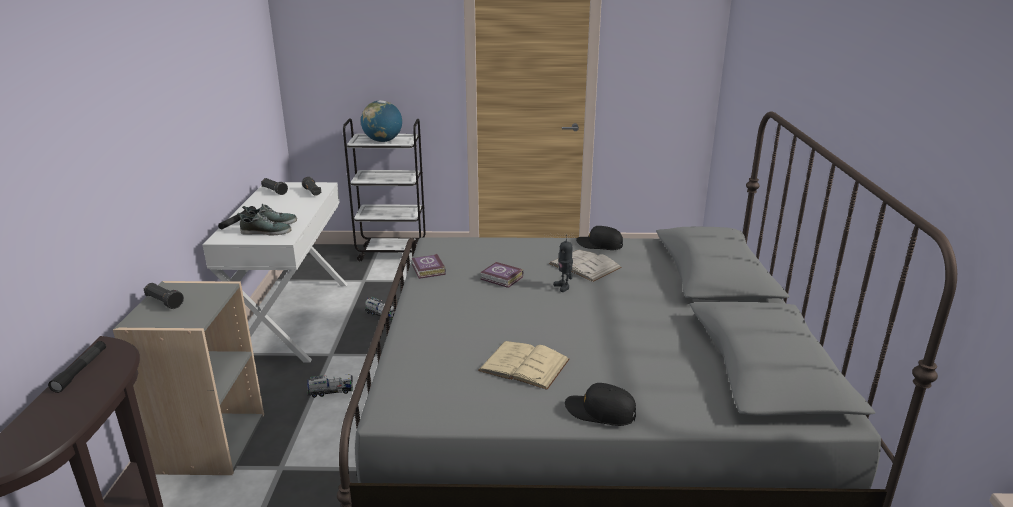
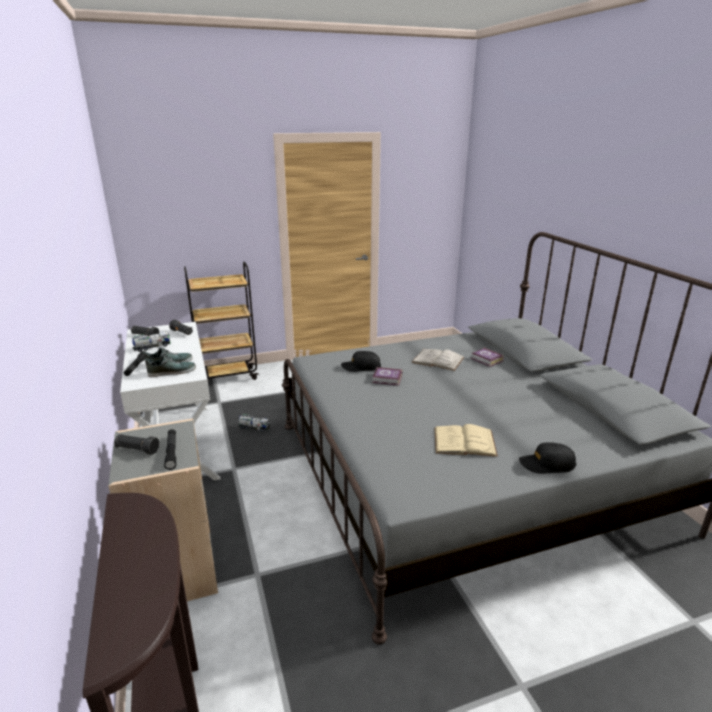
camera: 20 degrees left, 0 degrees up
(81, 370) = (121, 531): black flashlight -> black flashlight (171, 452)
(330, 392) = (256, 500): toy truck -> toy truck (152, 347)
(383, 141) = (218, 283): globe -> none
(393, 254) = (229, 376): white cart -> brown cart
(428, 270) = (325, 382): book -> book (487, 360)
(563, 287) = (437, 378): toy robot -> none
(599, 245) = (433, 343): black cap -> black cap (361, 367)

